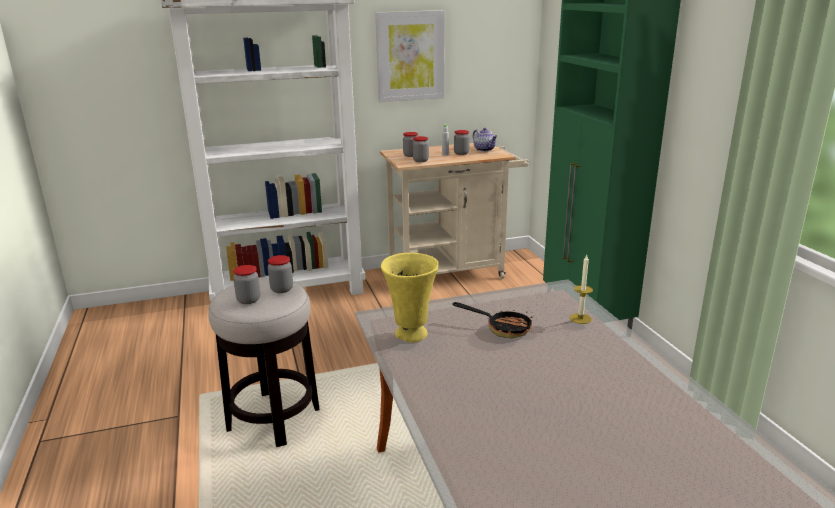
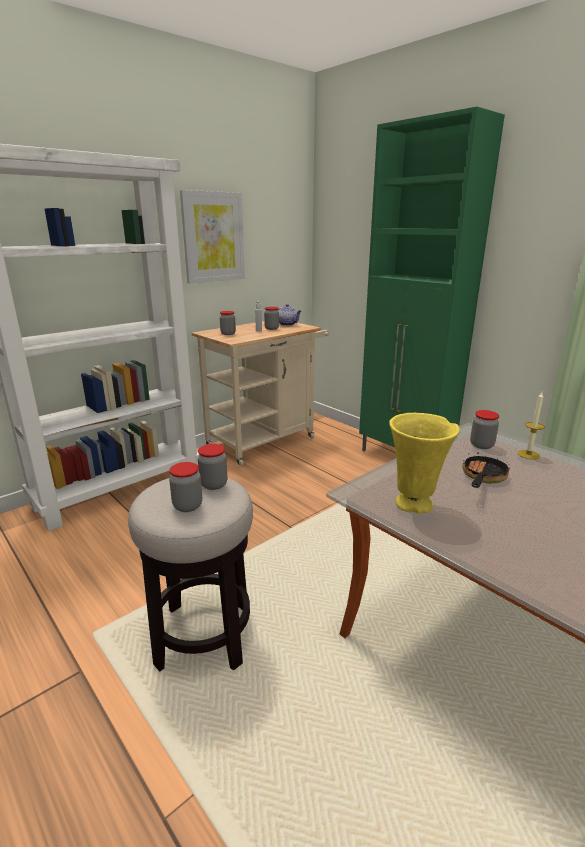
camera: 25 degrees left, 0 degrees up
(420, 160) = (244, 337): jar -> jar (481, 445)
(502, 328) = (482, 477): frying pan -> frying pan turned 60 degrees counterclockwise

